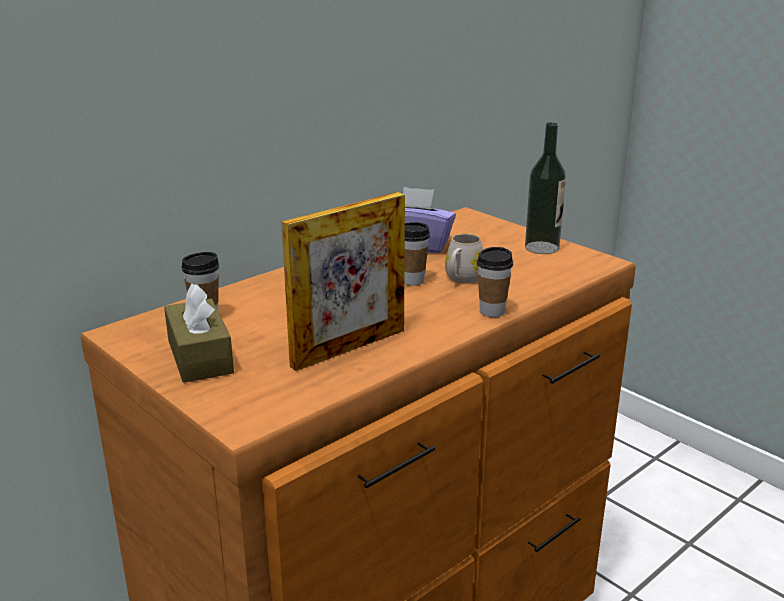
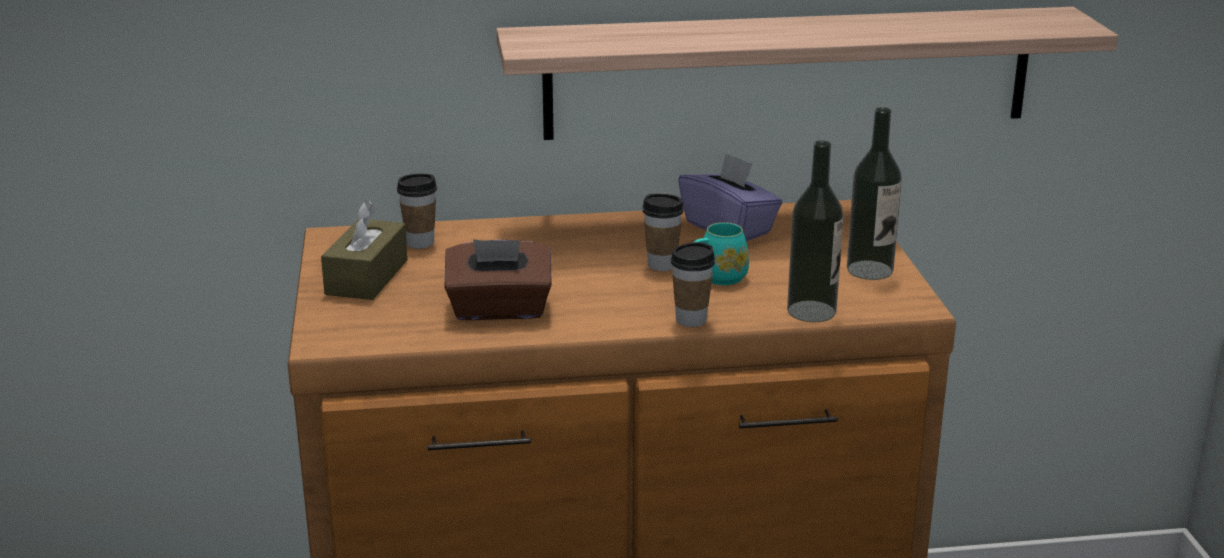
camera: 35 degrees right, 0 degrees up
(349, 348) = (499, 310): picture frame -> brown tissue box
(415, 121) = (789, 73): none -> shelf
(462, 279) = (717, 278): white mug -> turquoise mug
(553, 283) = (811, 311): none -> bottle

